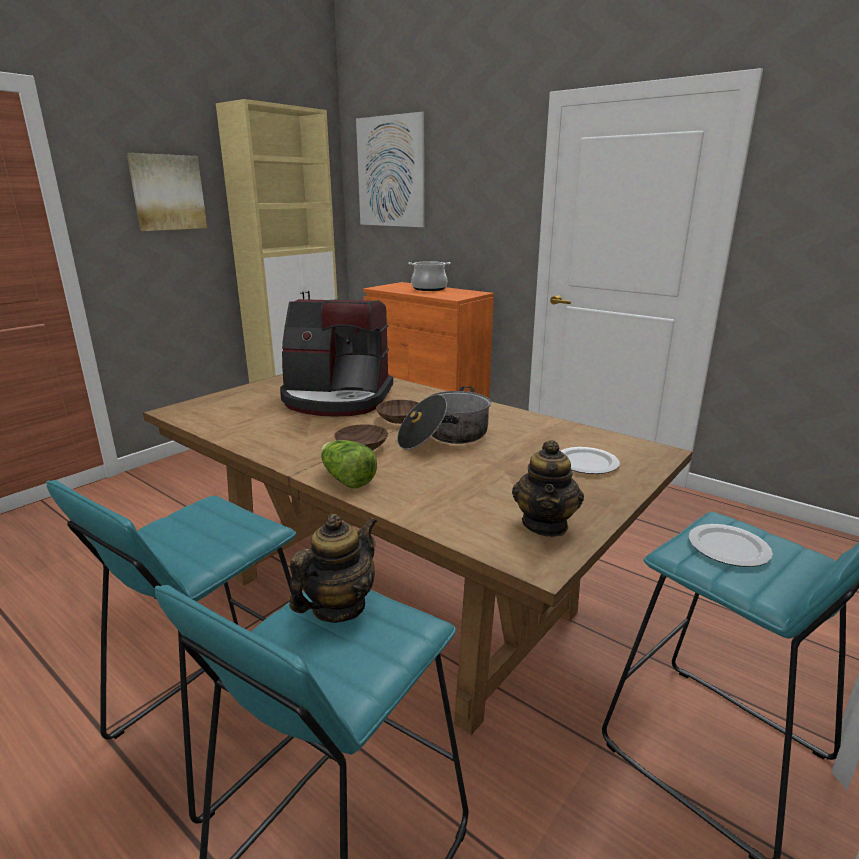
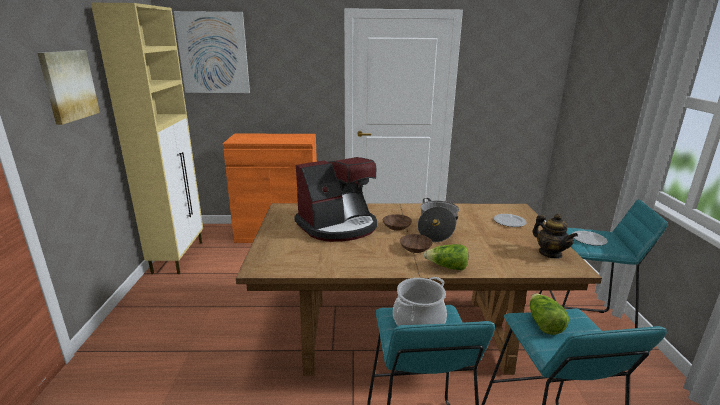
camera: 40 degrees left, 0 degrees up
(338, 607) = (543, 323): teapot -> lettuce
(429, 289) = (270, 136): cooking pot -> cooking pot (419, 322)

